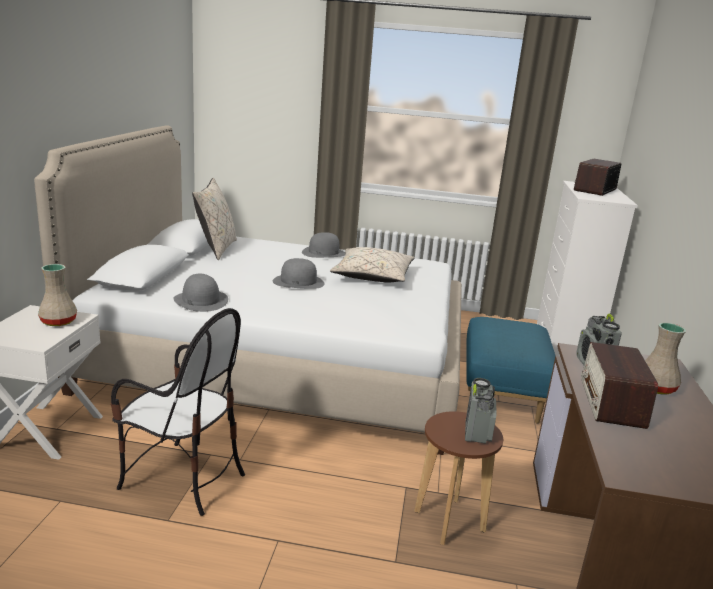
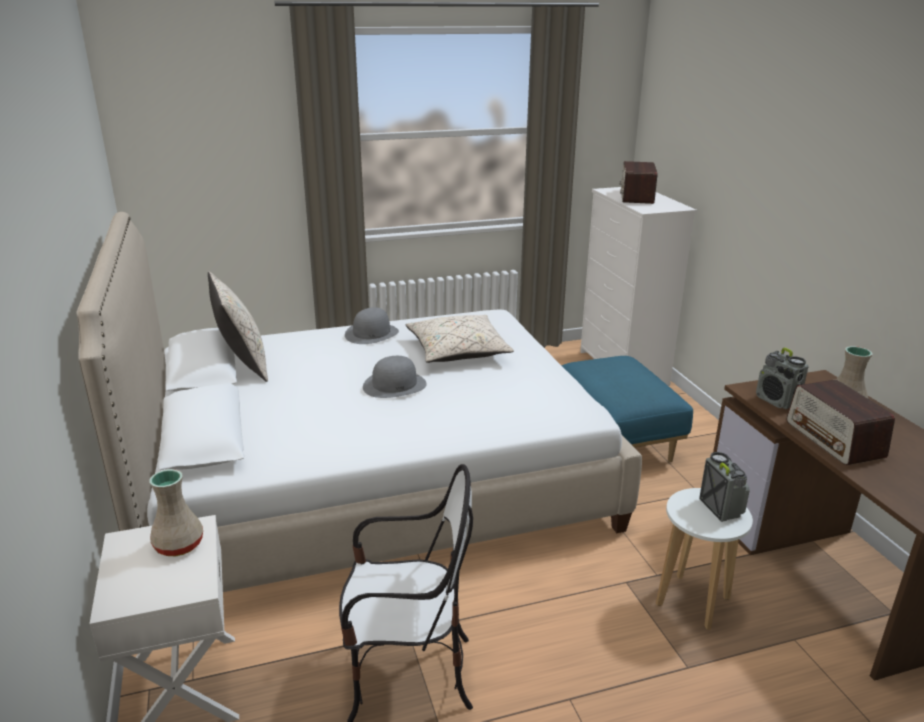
camera: 25 degrees left, 5 degrees up
(200, 300) = (318, 449): grey hat -> none
(449, 521) = (692, 601): brown stool -> white stool

